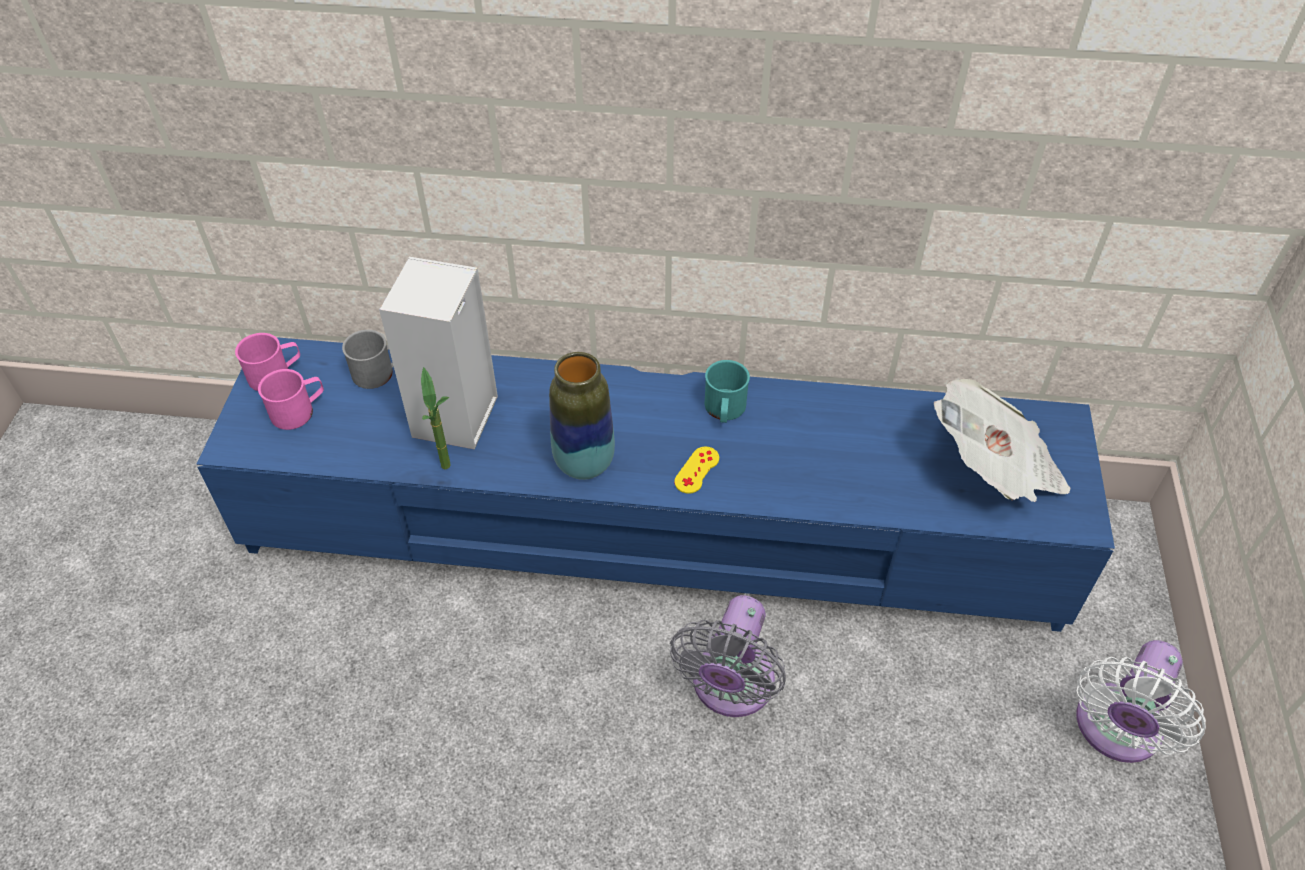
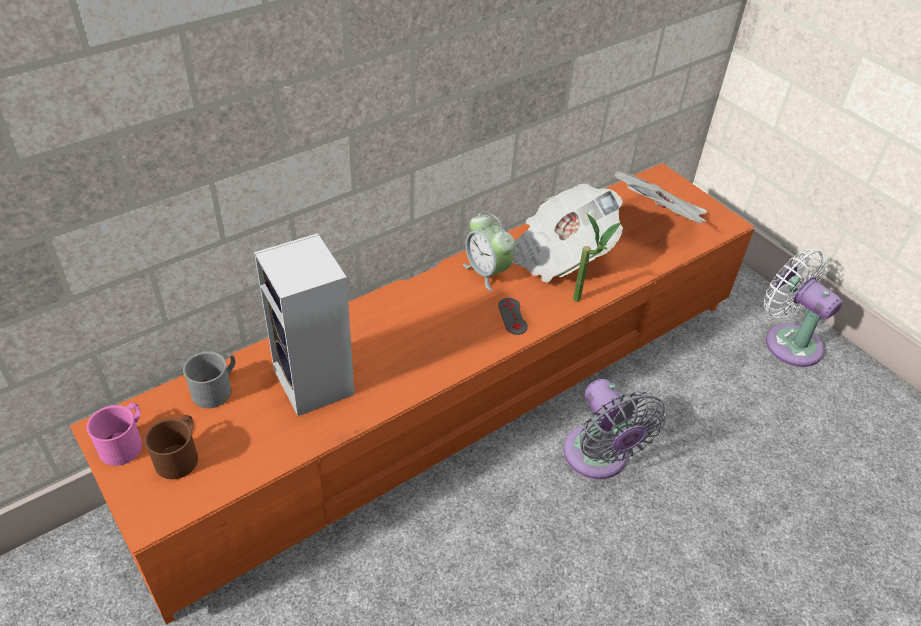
camera: 45 degrees left, 5 degrees down
(299, 411) = (180, 456): pink mug -> brown mug
(450, 472) = (355, 420): potted plant -> potted plant (584, 301)
(584, 464) = (440, 356): vase -> none
(652, 530) = (453, 399): blue tv stand -> orange tv stand
(697, 470) = (512, 316): yellow game controller -> grey game controller
(724, 410) = (487, 272): turquoise mug -> alarm clock
(824, 437) = (559, 254): none -> newspaper
(1115, 731) = (788, 341): white fan -> white fan turned 150 degrees clockwise

